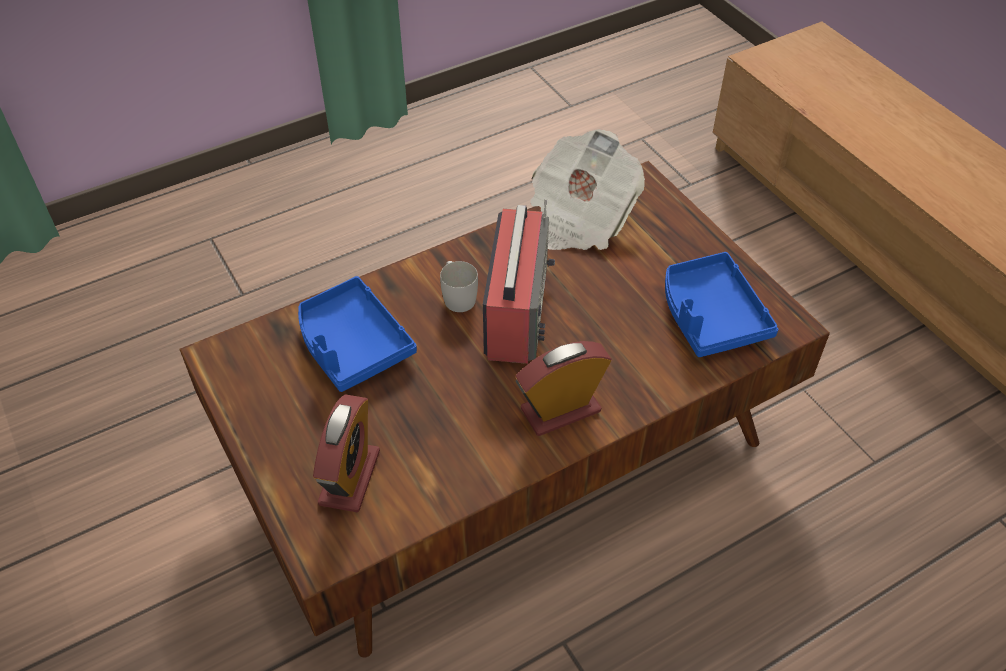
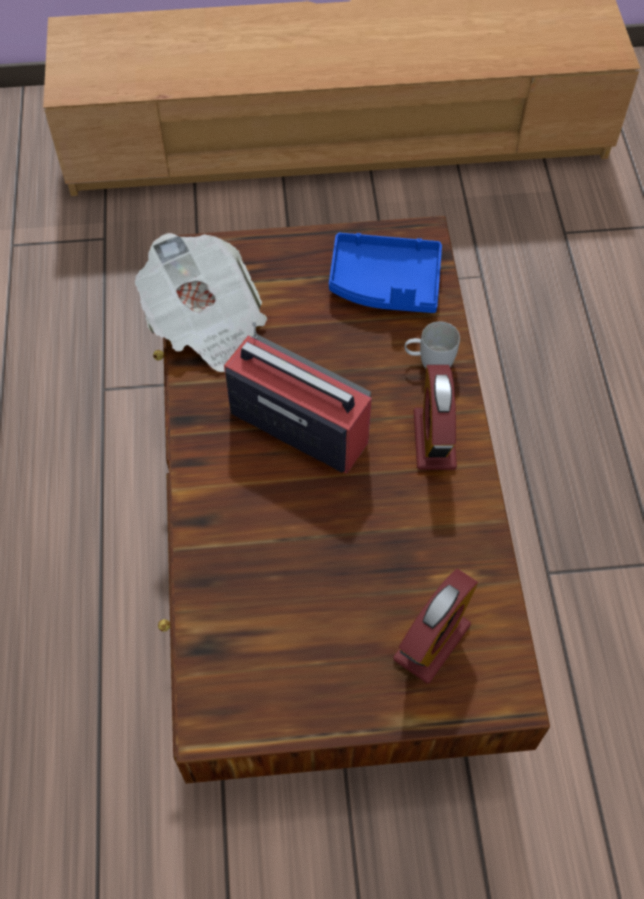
camera: 65 degrees left, 10 degrees up
(349, 477) = (432, 642): alarm clock -> alarm clock turned 90 degrees clockwise
(352, 344) = (265, 584): blue tray -> none
(457, 296) = (251, 467): white mug -> white mug (429, 360)

